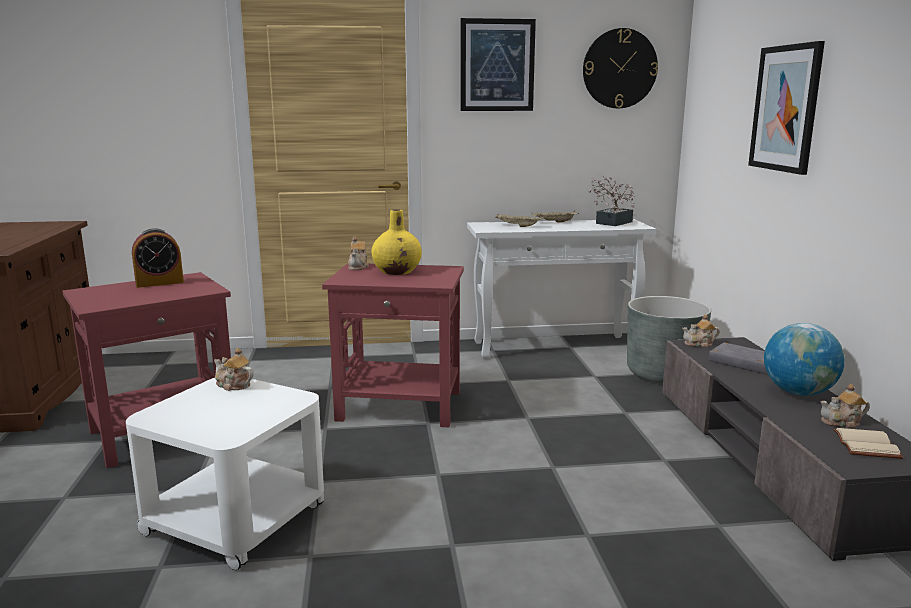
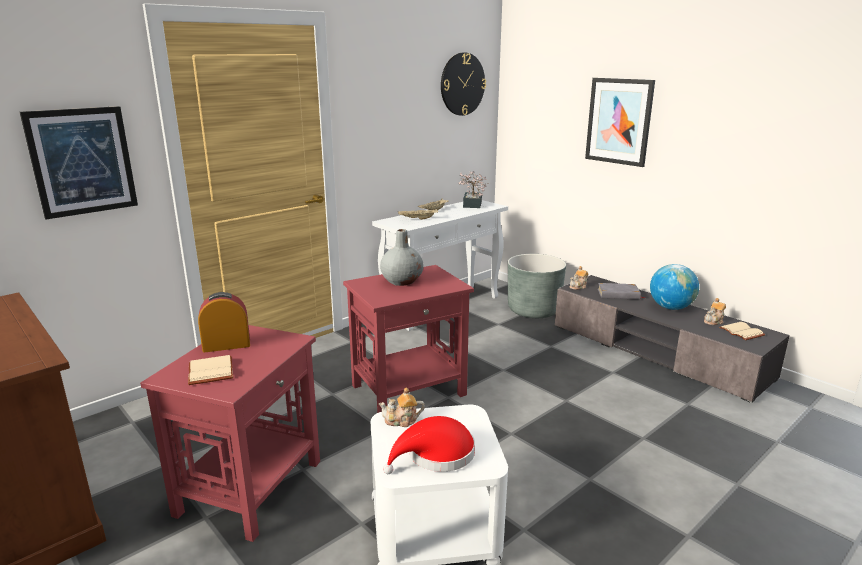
camera: 35 degrees left, 5 degrees up
(111, 294) = (209, 371): none -> beige book
(159, 283) = (226, 345): alarm clock -> alarm clock turned 135 degrees counterclockwise
(205, 416) = (436, 455): none -> red hat
(358, 267) = (362, 283): teapot -> none
(397, 271) = (402, 281): yellow vase -> grey vase
(497, 65) = (385, 86): picture -> picture (82, 161)

